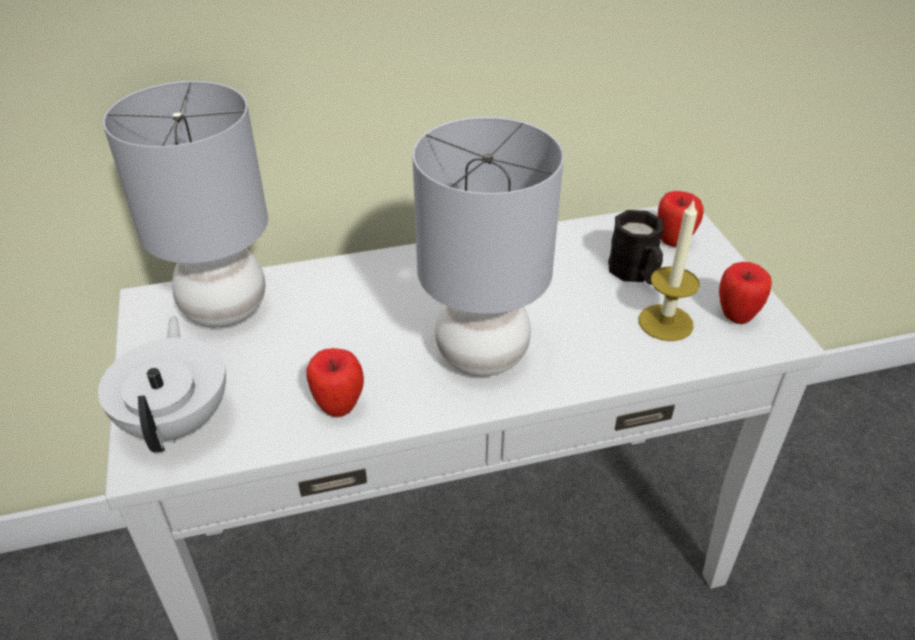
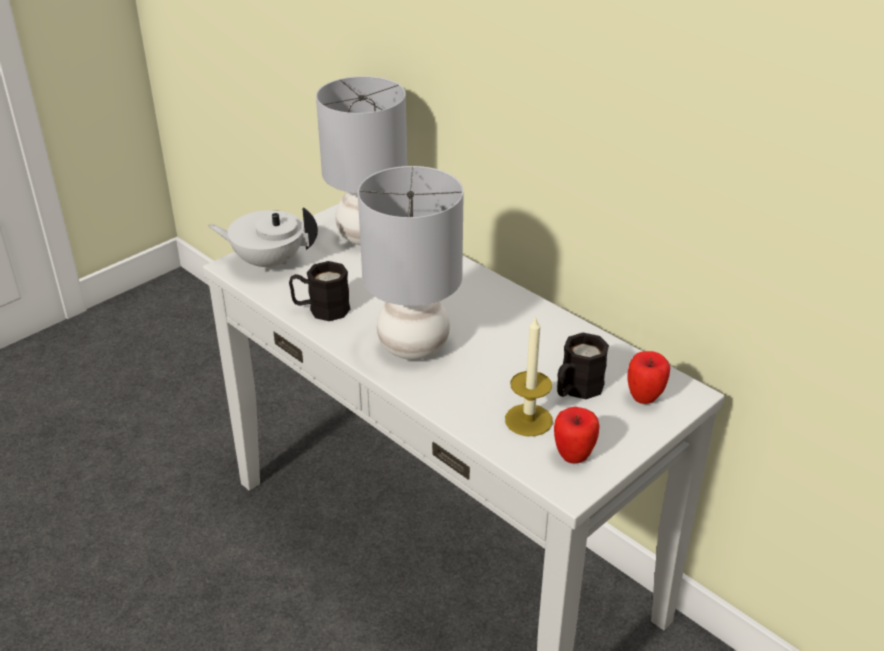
camera: 60 degrees right, 5 degrees down
(178, 420) = (268, 262): white teapot -> white teapot turned 135 degrees counterclockwise
(339, 406) = (321, 309): apple -> black mug

